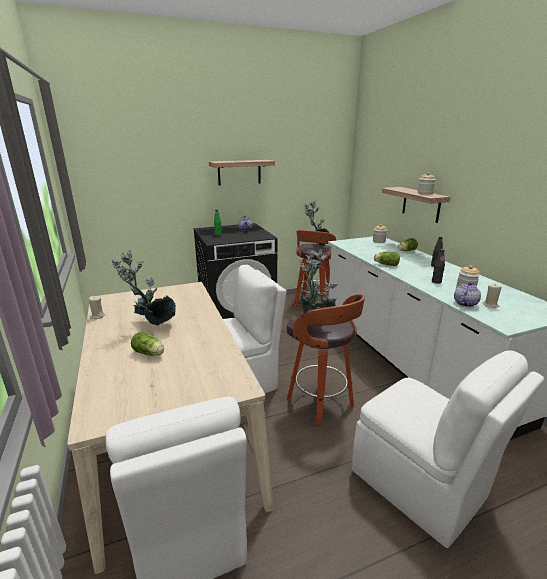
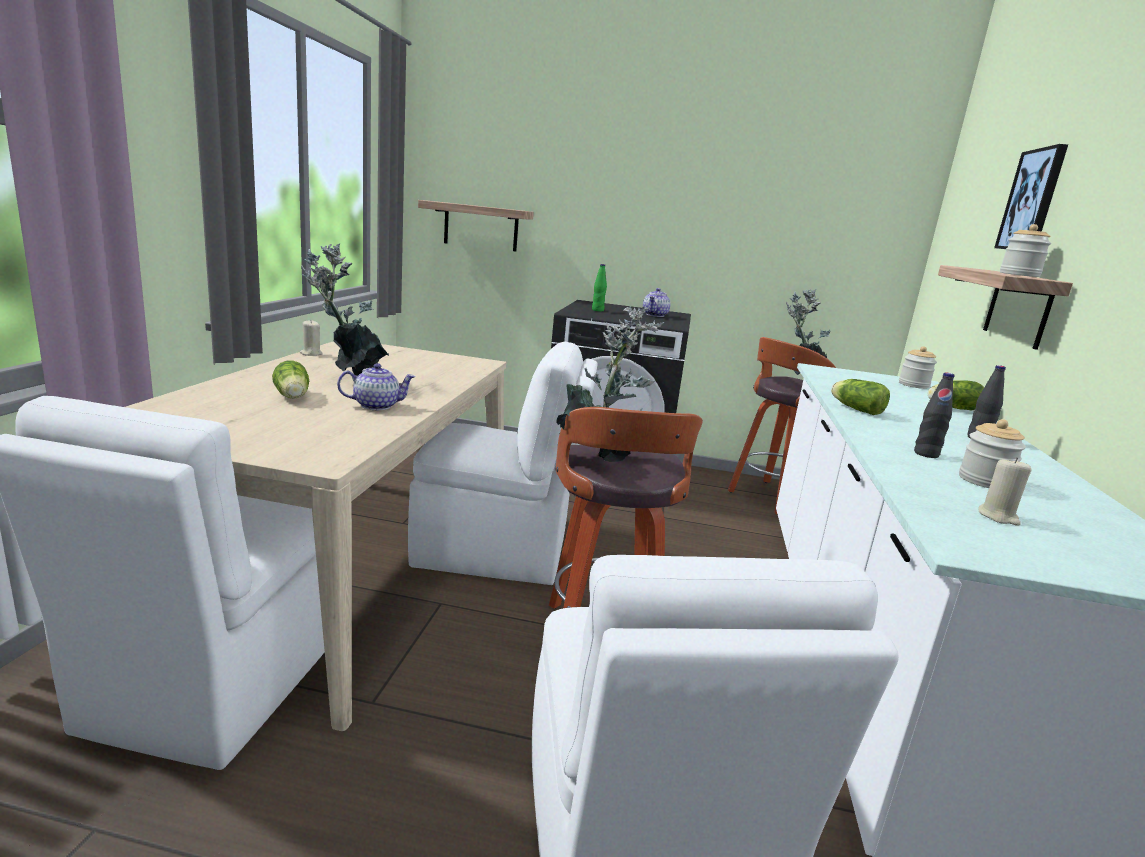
camera: 30 degrees right, 5 degrees down
(239, 172) = (679, 215): shelf -> shelf (481, 226)
(416, 158) = (1032, 200): none -> picture
(465, 303) = (928, 494): teapot -> teapot (377, 405)

